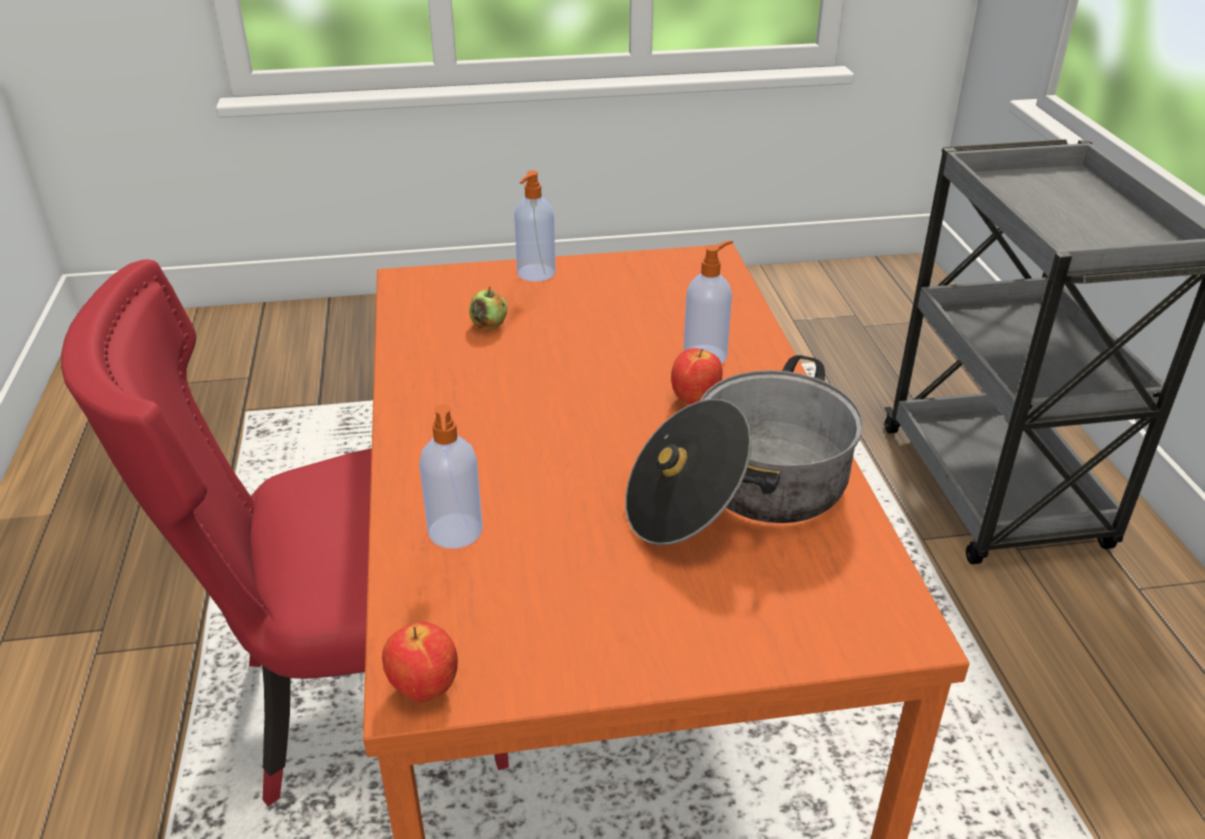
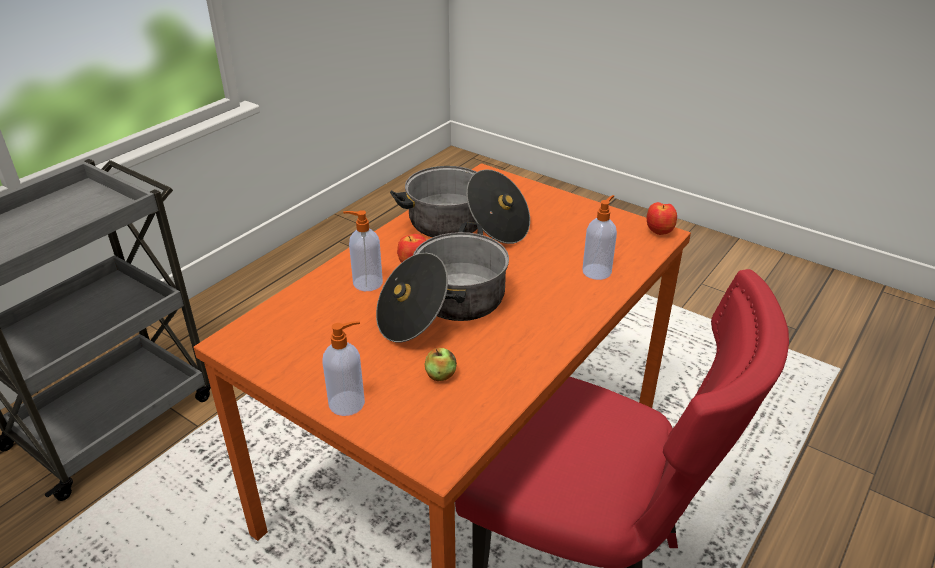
camera: 135 degrees left, 0 degrees up
(582, 377) = (443, 307): none -> cooking pot

